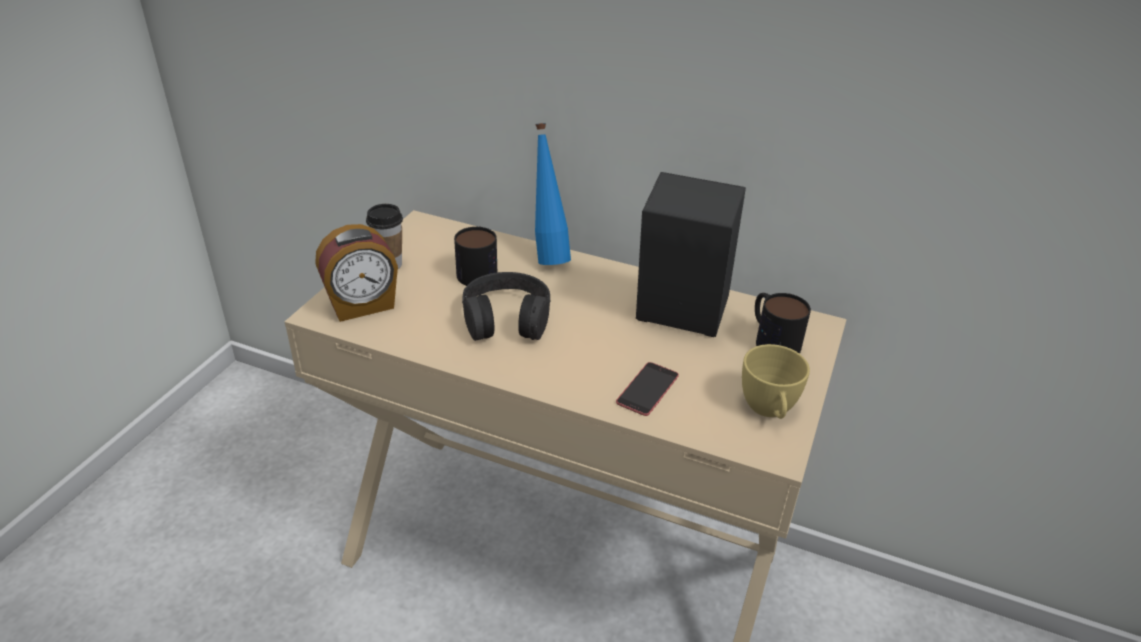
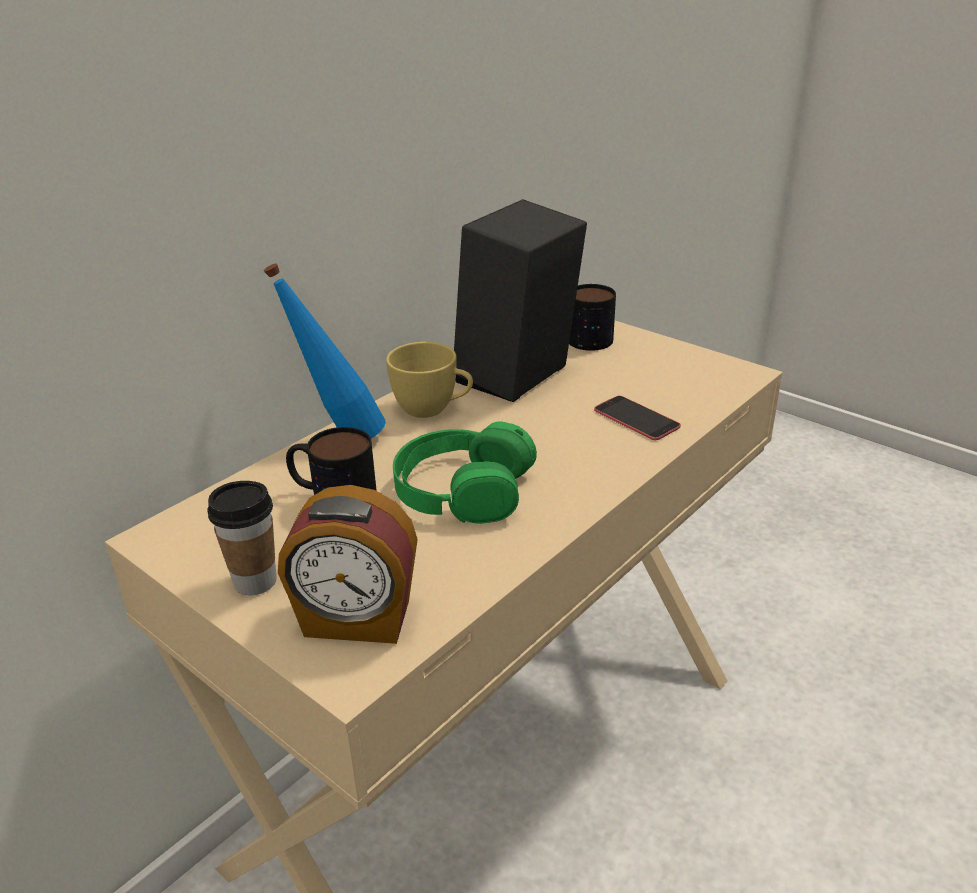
camera: 70 degrees left, 5 degrees down
(362, 306) = (356, 620): alarm clock -> alarm clock turned 105 degrees clockwise
(506, 318) = (462, 489): black headphones -> green headphones
(769, 411) = (686, 364): yellow cup -> yellow cup (433, 409)

